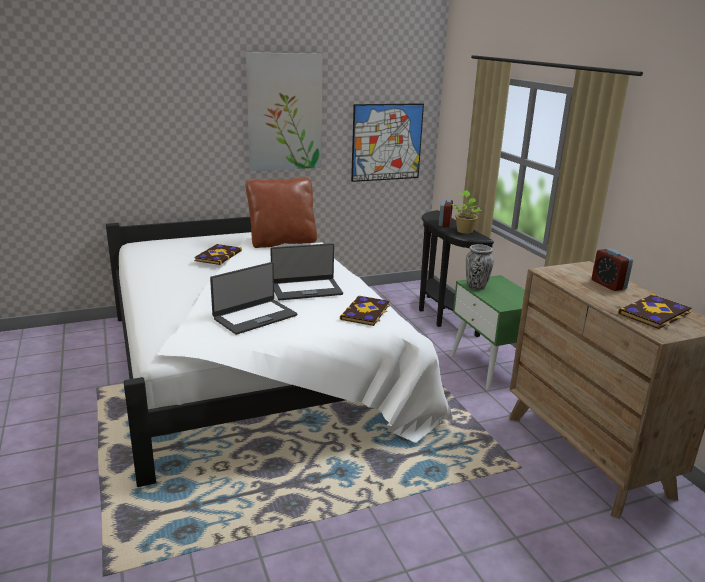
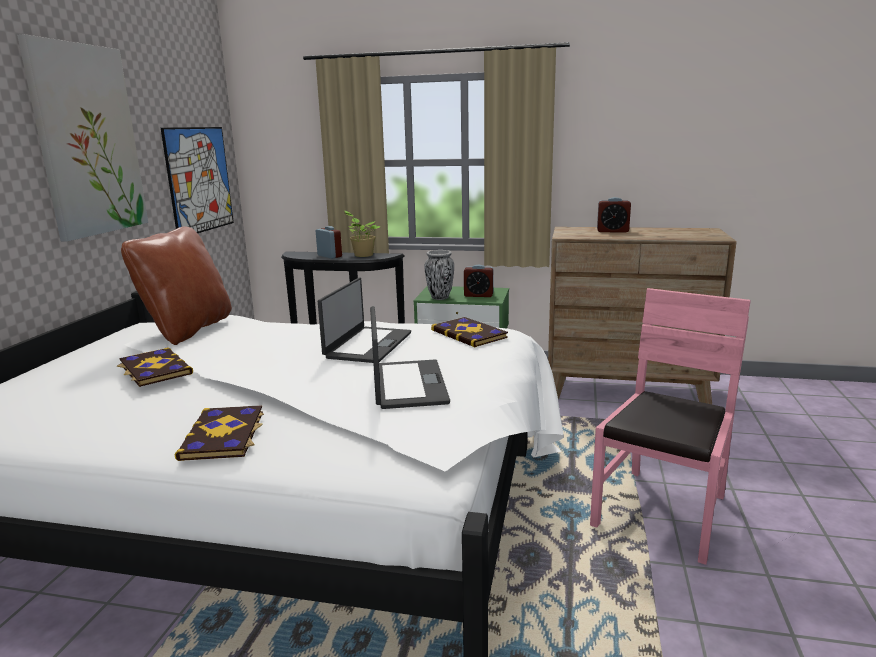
camera: 55 degrees left, 5 degrees down
(384, 517) = (662, 512): none -> pink chair
(505, 298) = (478, 295): none -> alarm clock
(655, 314) = (680, 233): book -> book (224, 435)

